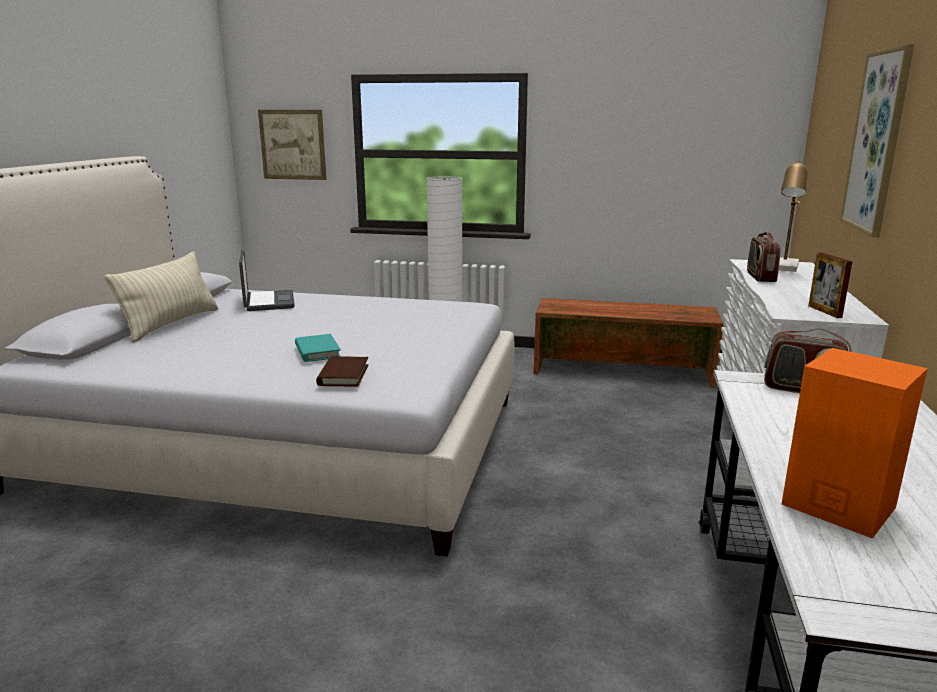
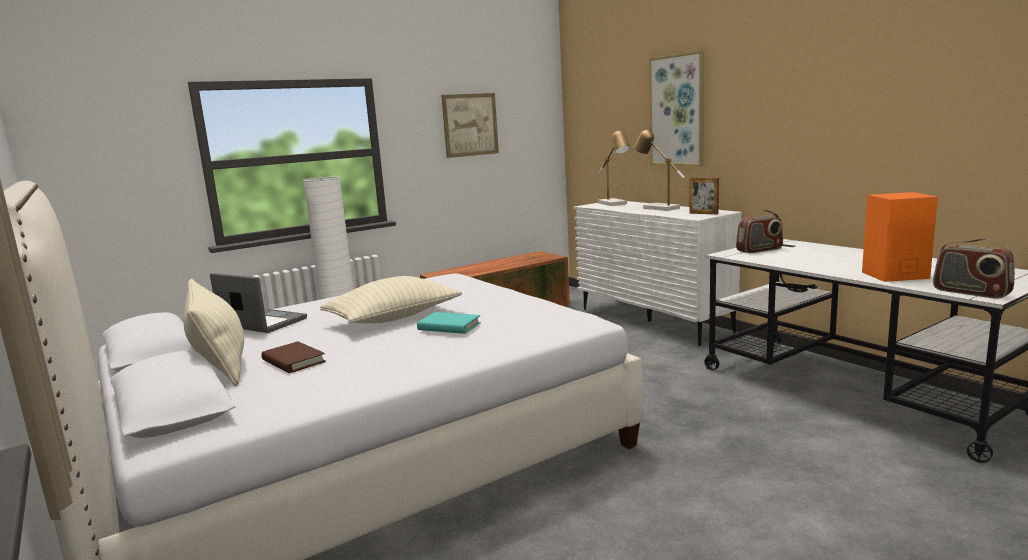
camera: 45 degrees left, 5 degrees down
(292, 144) = (116, 164): picture -> picture (470, 125)
(325, 329) = (394, 318): none -> beige pillow
(343, 375) = (521, 328): brown book -> brown book (293, 361)
(760, 277) = (622, 209): radio -> radio (971, 292)
(804, 287) = (657, 208): none -> table lamp

